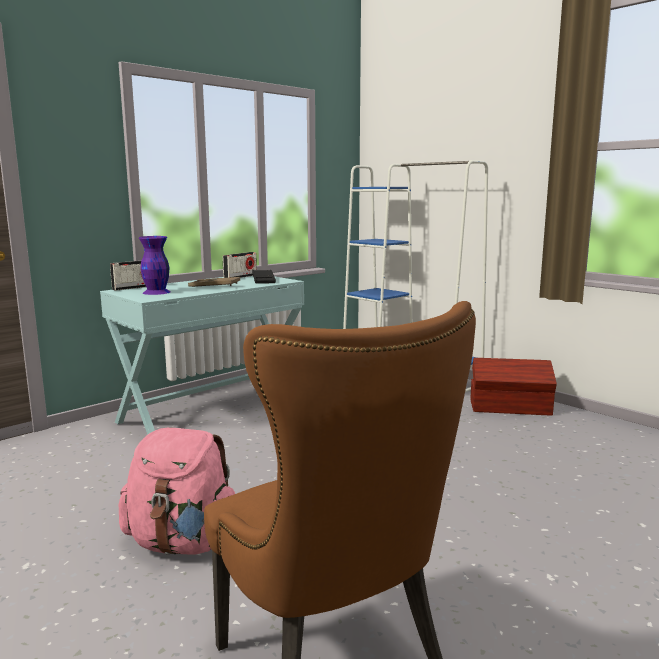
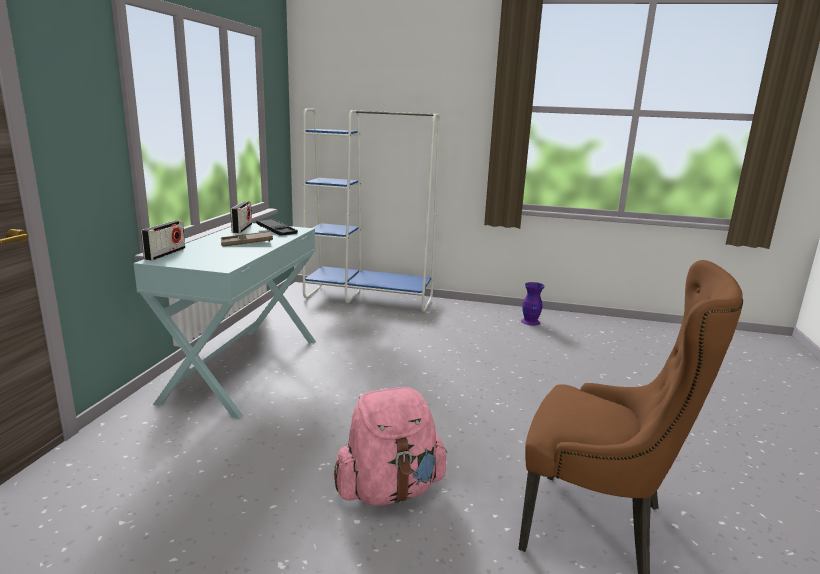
camera: 35 degrees left, 5 degrees up
(156, 292) = (207, 257): purple vase -> purple vase (530, 322)
(511, 408) = (471, 314): brown storage box -> none

